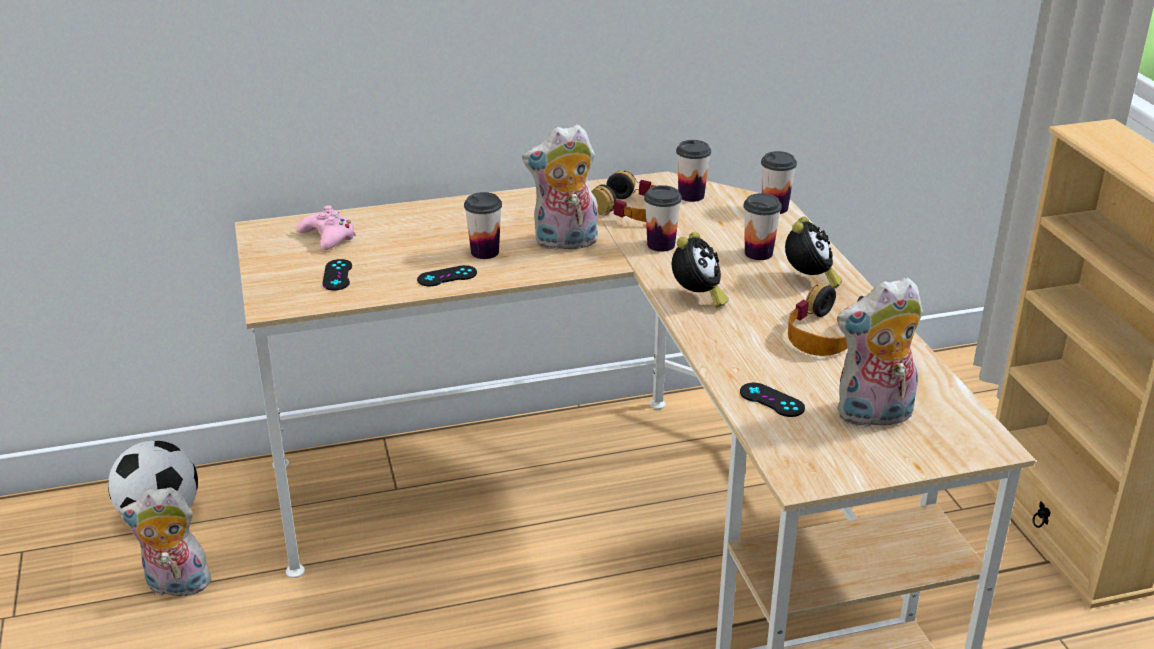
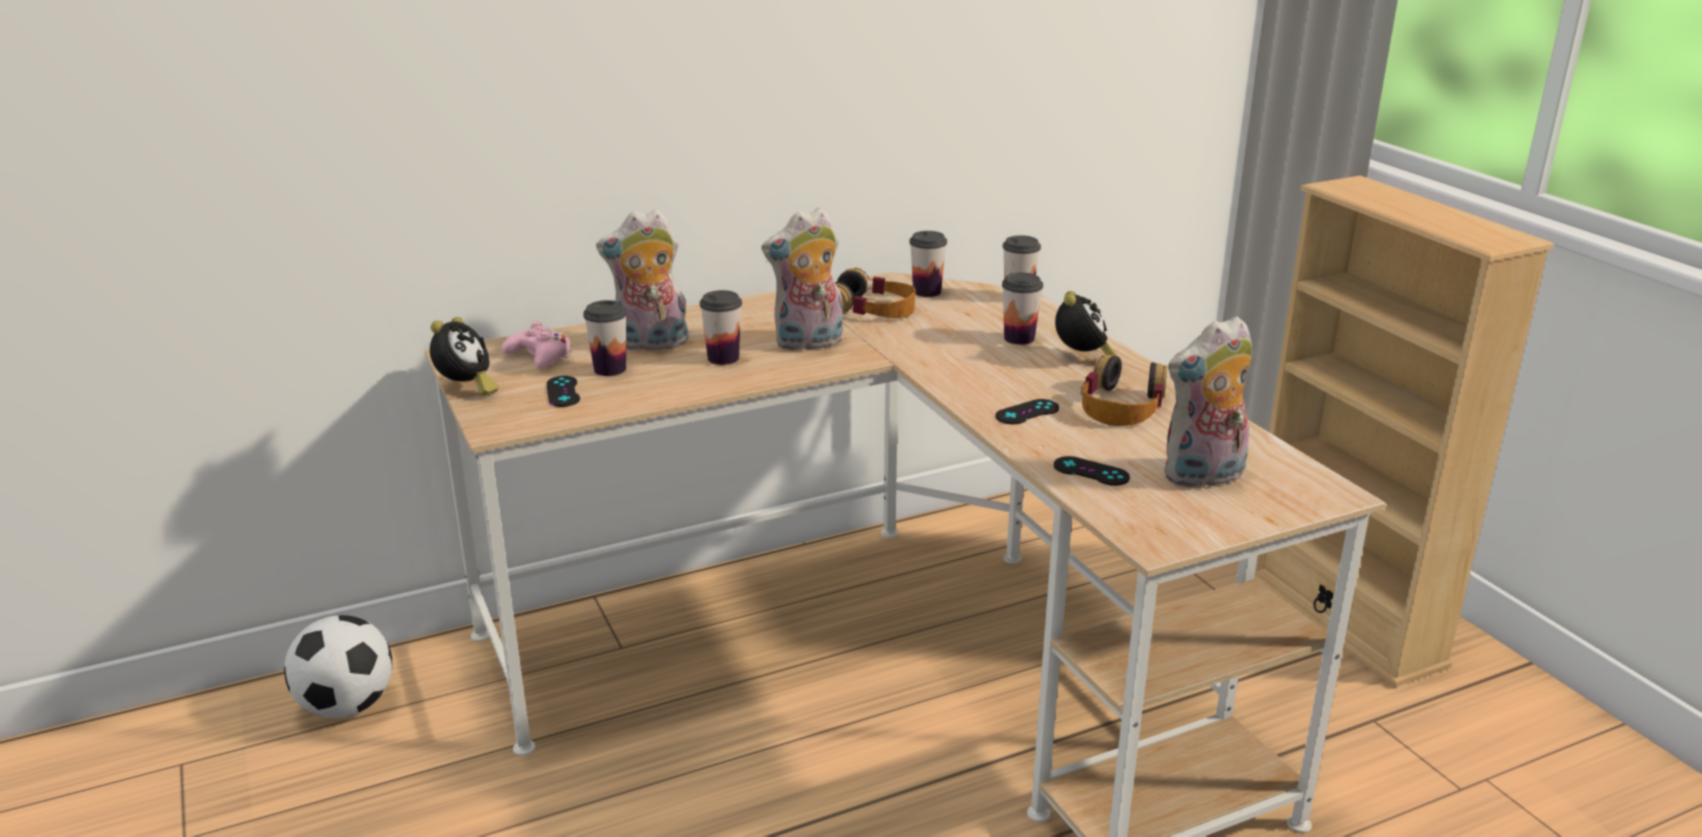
camera: 10 degrees left, 5 degrees down
(175, 586) = (382, 781): plush toy -> plush toy (650, 344)
(447, 276) = (689, 384): black game controller -> black game controller (1027, 412)
(661, 245) = (913, 338): cup -> cup (610, 369)
(697, 298) = (971, 383): alarm clock -> alarm clock (466, 389)

